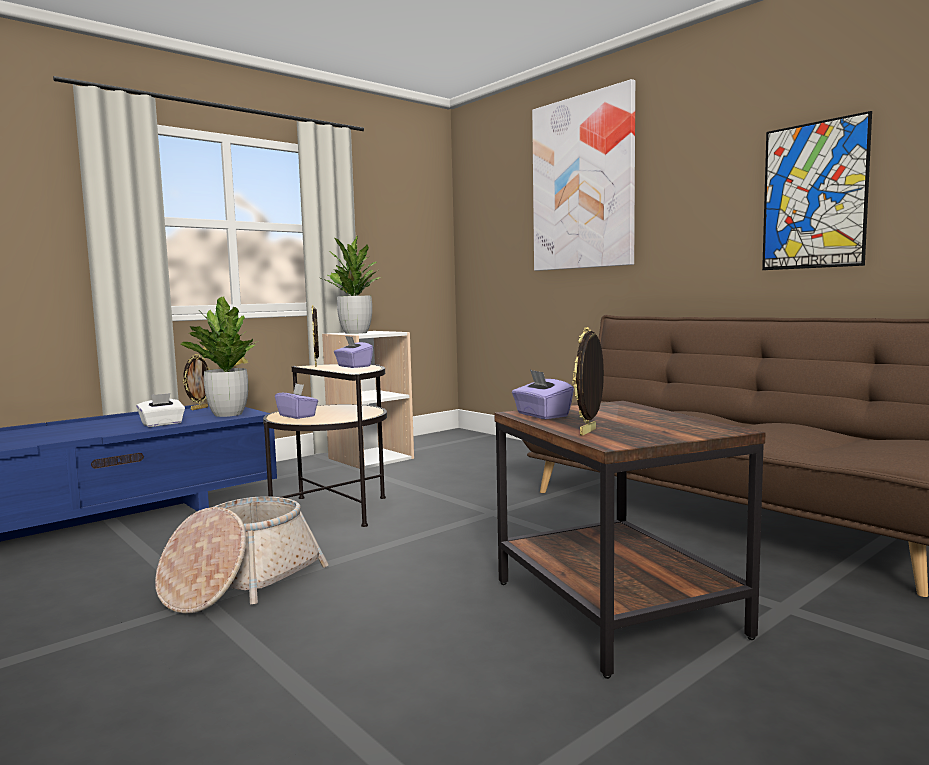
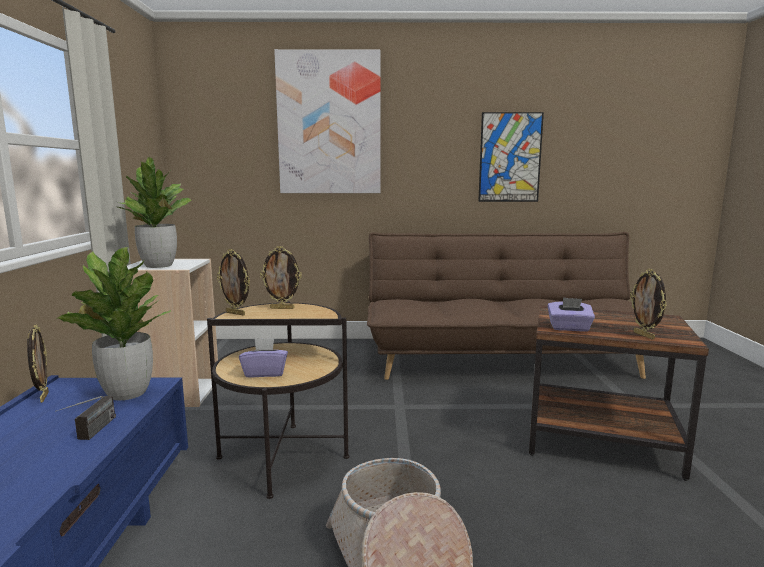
camera: 50 degrees left, 5 degrees up
(162, 424) = (91, 434): white tissue box -> radio
(353, 366) = (282, 308): purple tissue box -> picture frame

